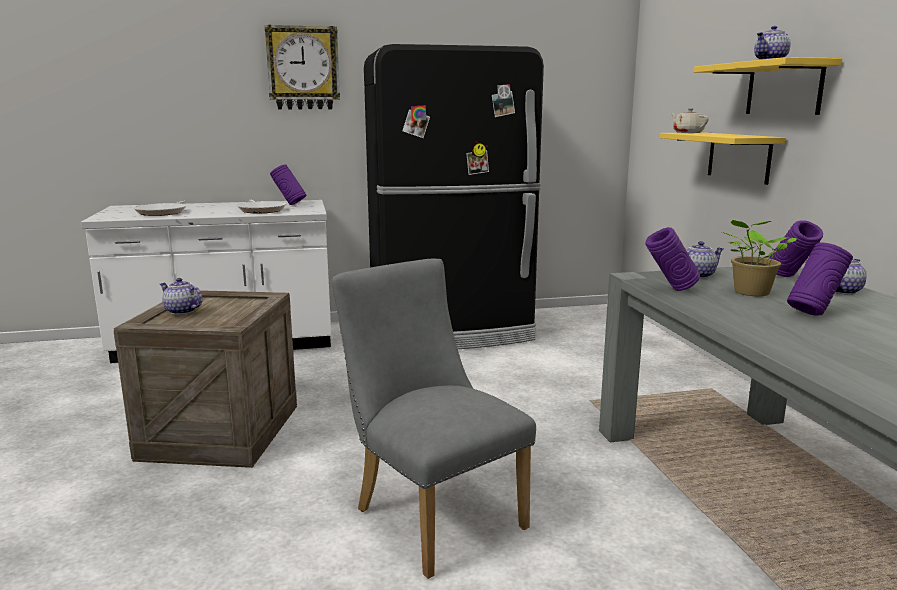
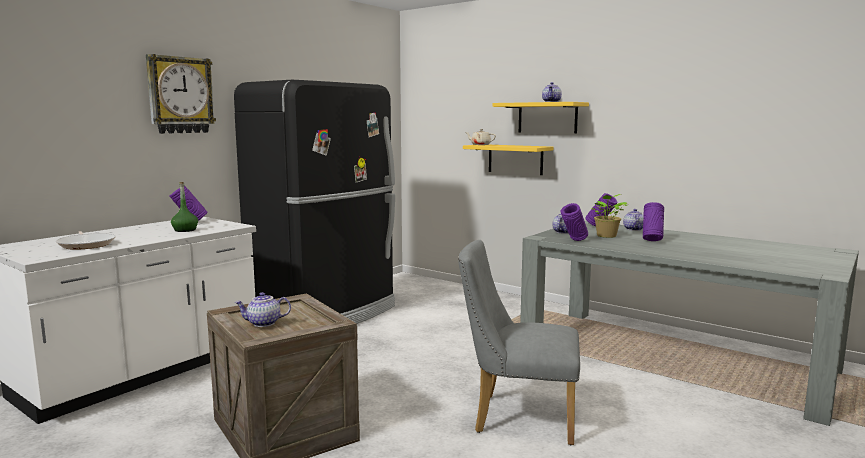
camera: 40 degrees left, 5 degrees down
(261, 210) = (185, 230): frying pan -> green bottle

